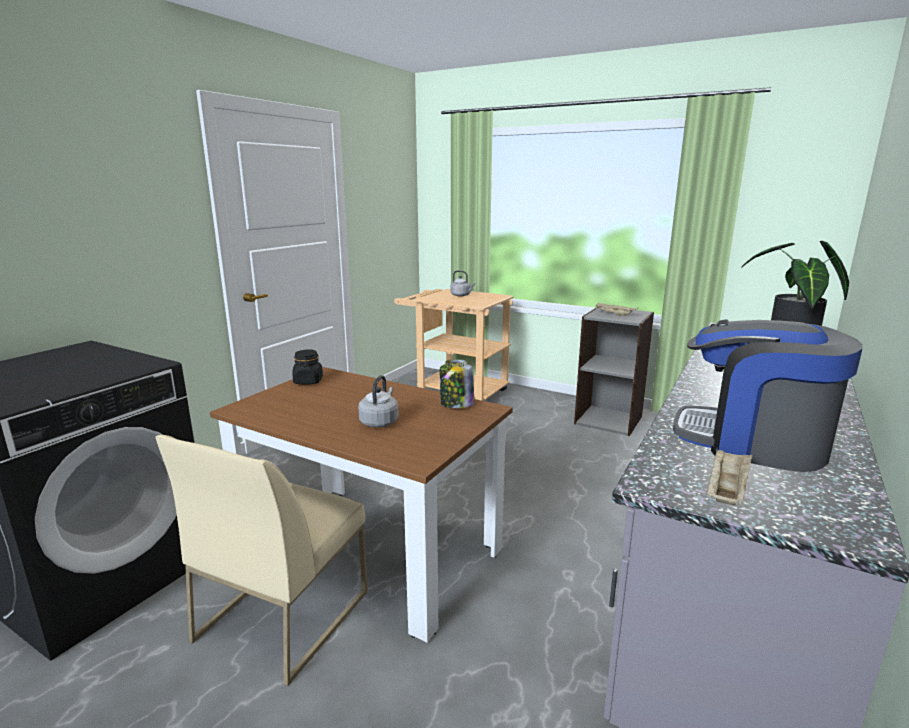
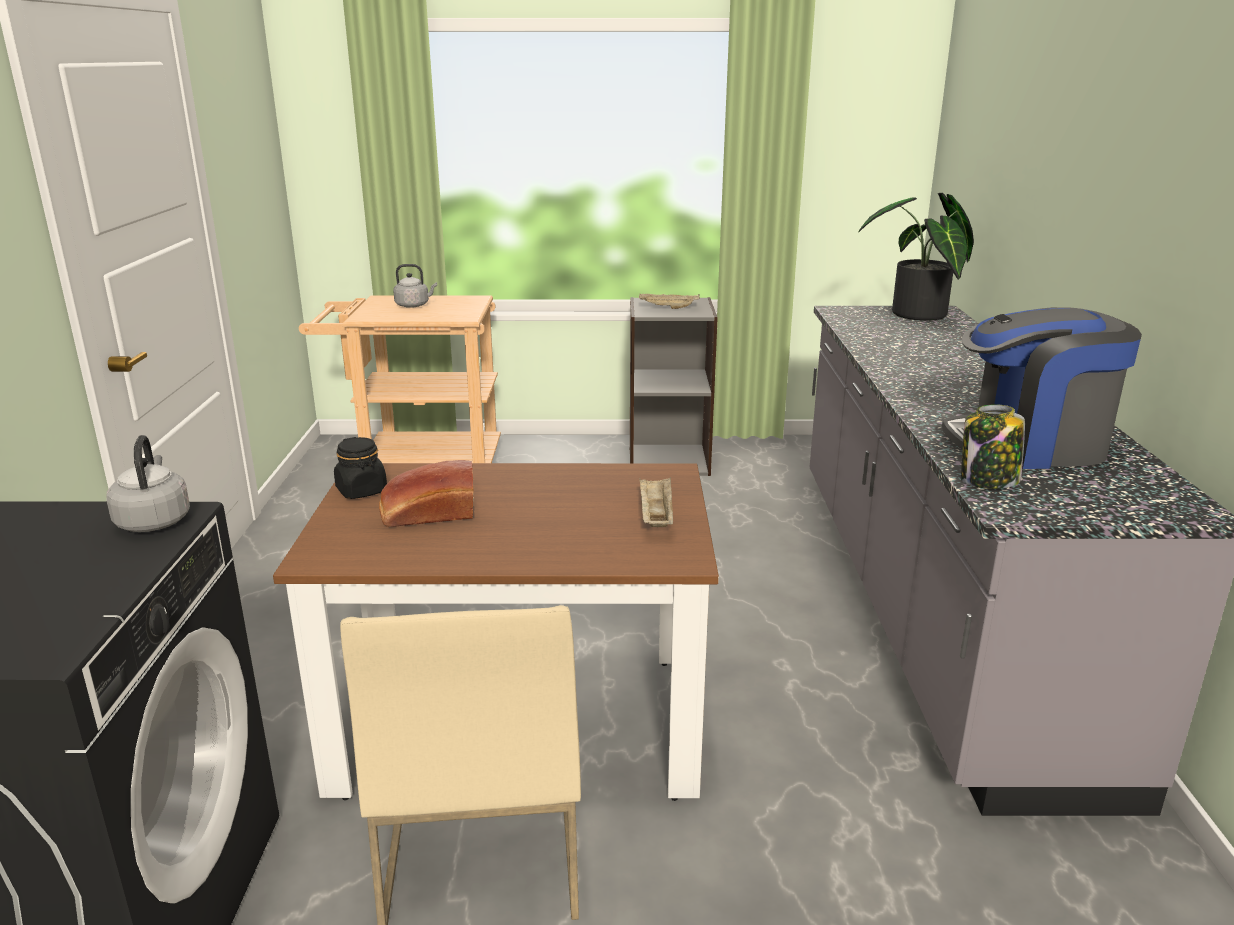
camera: 30 degrees left, 5 degrees up
(319, 400) = (427, 515): none -> bread
(380, 422) = (562, 523): grey kettle -> grey kettle (154, 520)
(456, 404) = (626, 476): jar -> jar (988, 481)
(726, 491) = (1068, 499): beige tray -> beige tray (656, 516)

